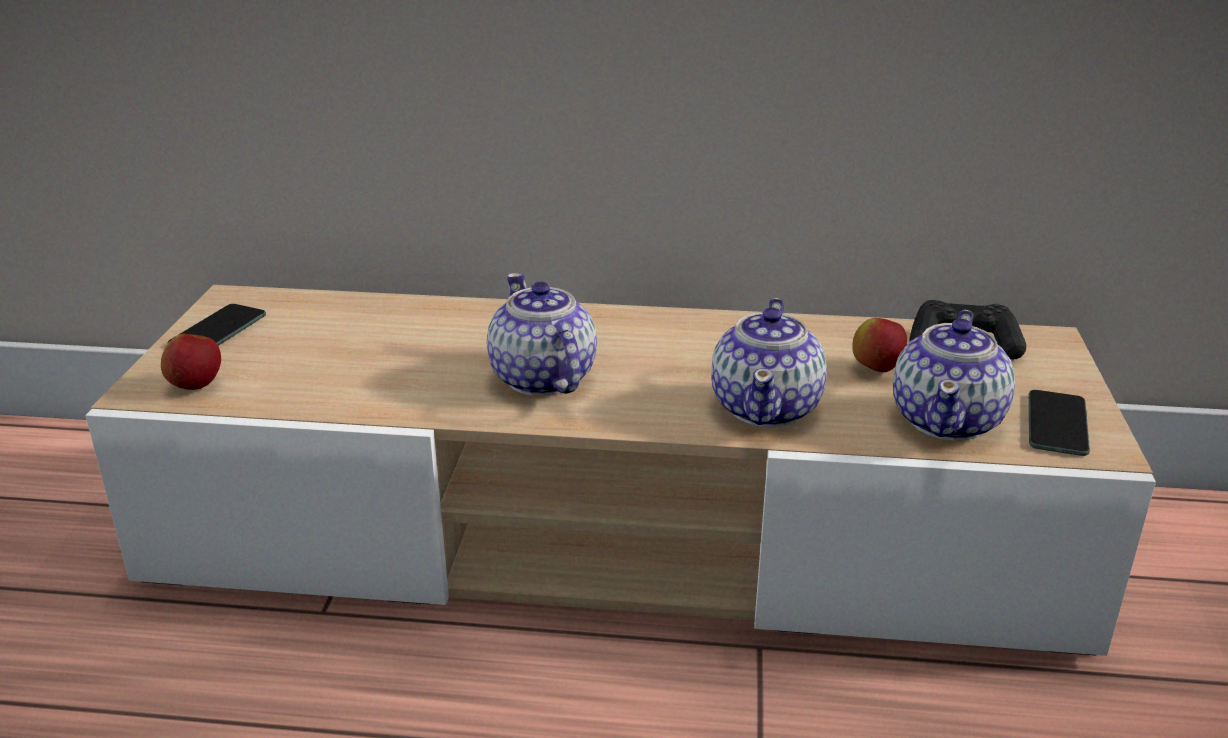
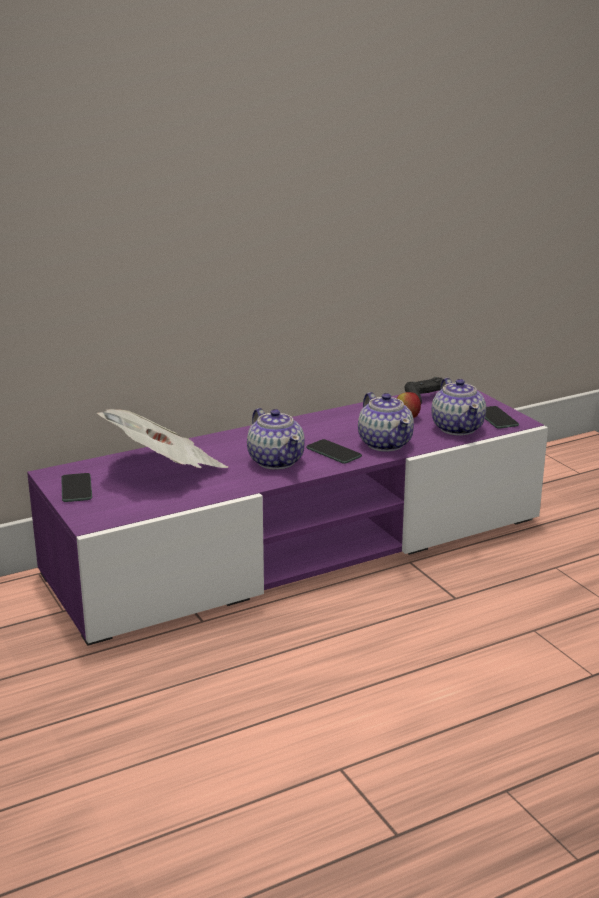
camera: 35 degrees left, 5 degrees down
(196, 385) = (114, 512): apple -> none
(370, 339) = (166, 469): none -> newspaper
(542, 379) = (276, 461): teapot -> teapot turned 150 degrees counterclockwise
(614, 538) = (299, 547): beige tv stand -> purple tv stand
(655, 394) = (333, 452): none -> phone

